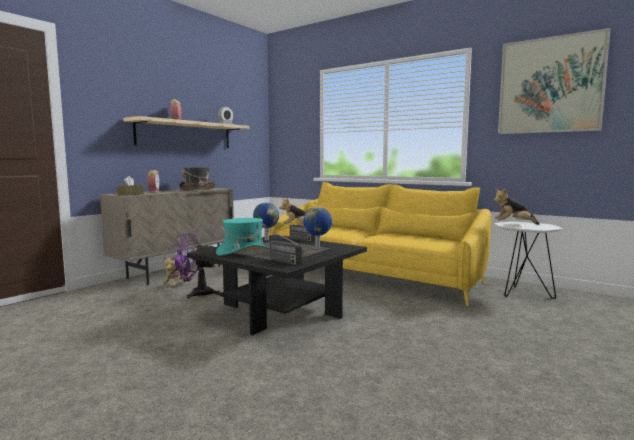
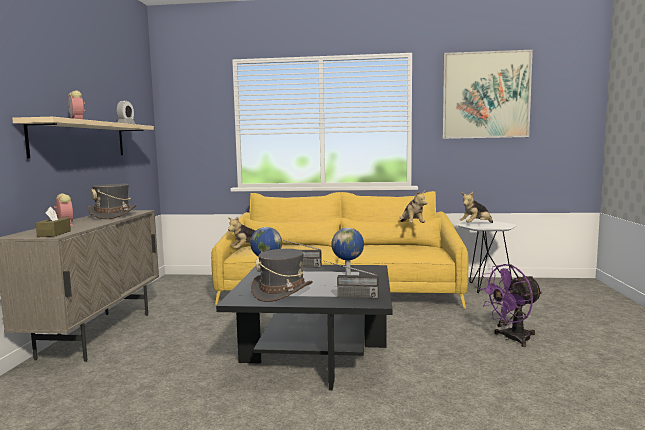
camera: 30 degrees left, 0 degrees up
(178, 286) = (135, 353): plush toy -> plush toy (412, 225)
(196, 293) = (179, 357): purple fan -> purple fan (511, 339)
(243, 252) = (282, 292): turquoise hat -> grey hat

